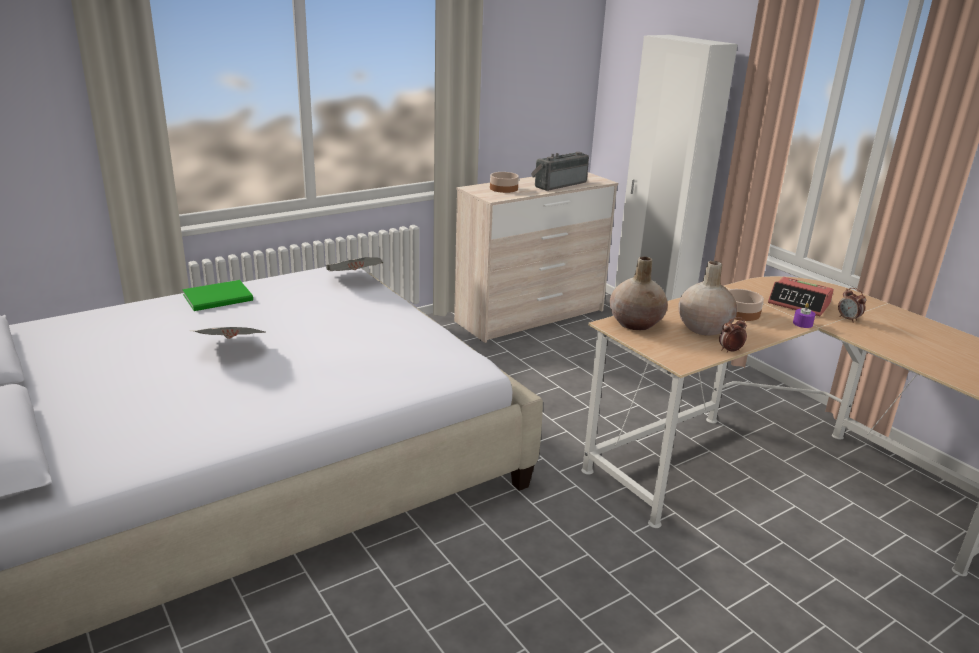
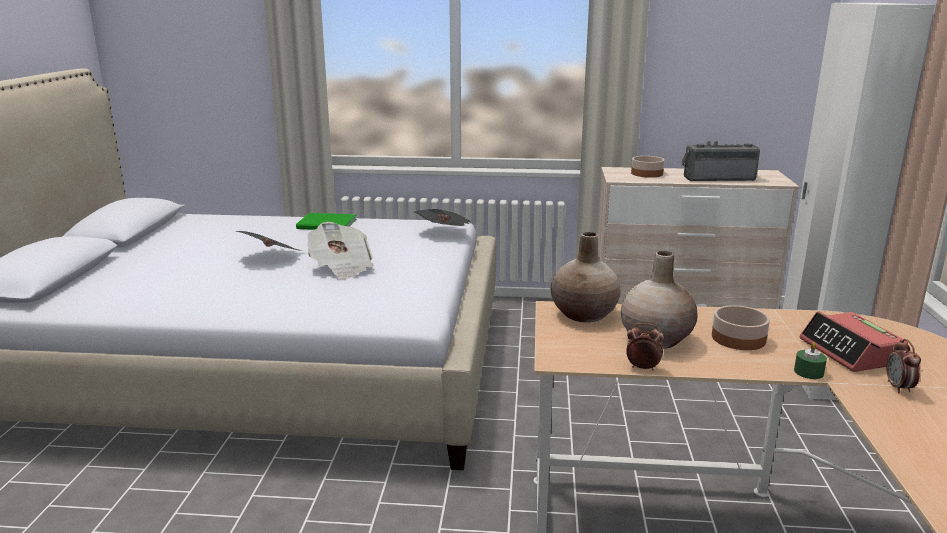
camera: 40 degrees right, 5 degrees down
(329, 339) = (341, 267): none -> newspaper
(802, 324) = (808, 372): purple candle -> green candle

